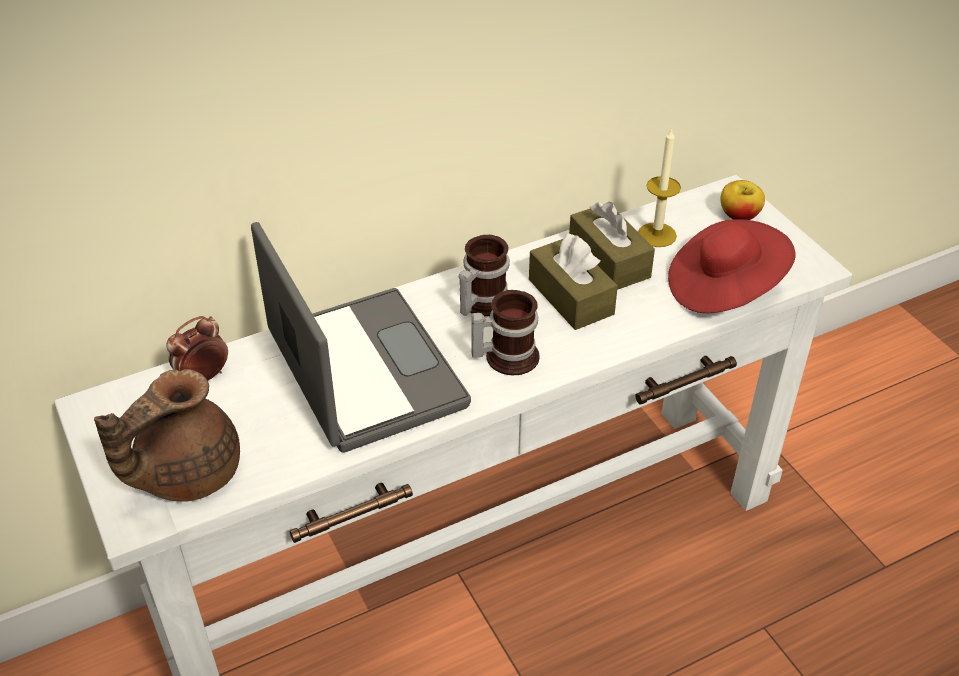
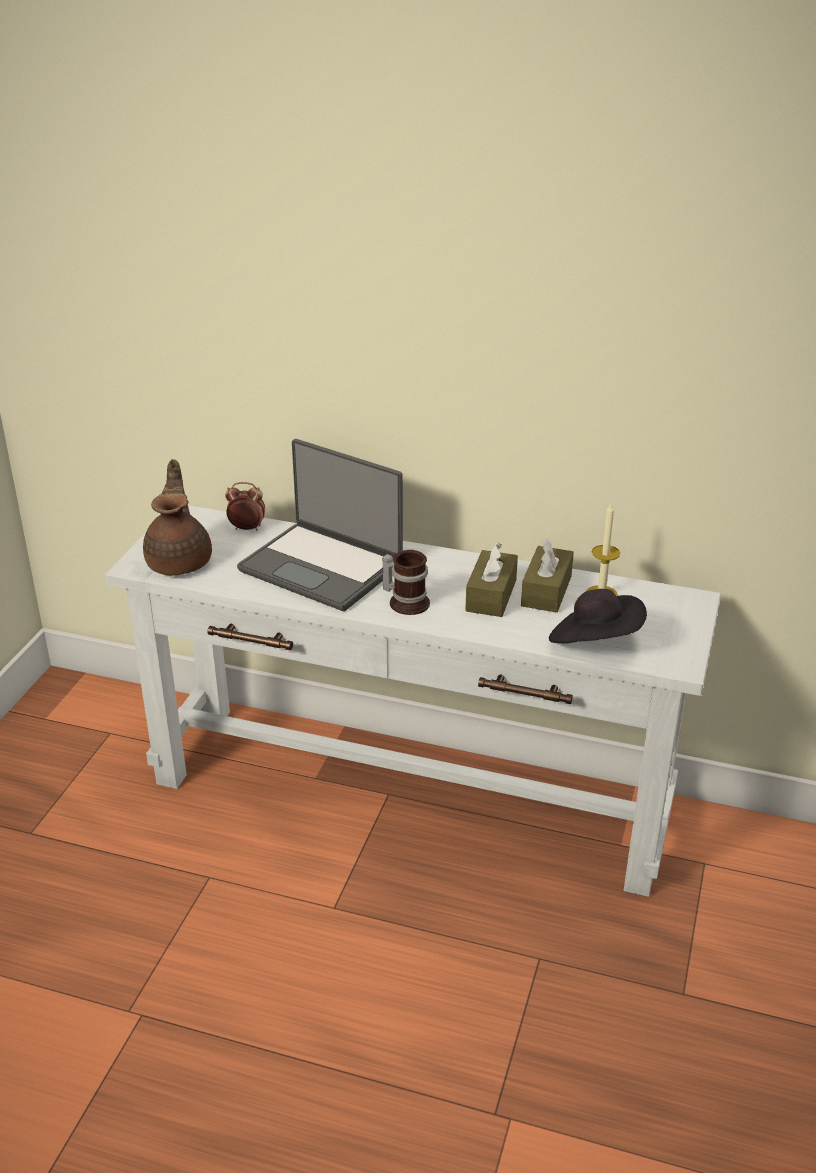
camera: 45 degrees right, 10 degrees down
(185, 473) = (180, 561): brown teapot -> brown teapot turned 90 degrees clockwise
(363, 372) = (322, 567): laptop -> laptop turned 105 degrees clockwise
(481, 302) = (435, 570): mug -> none
(724, 288) = (595, 642): red hat -> black hat
(739, 215) = (678, 613): apple -> none

